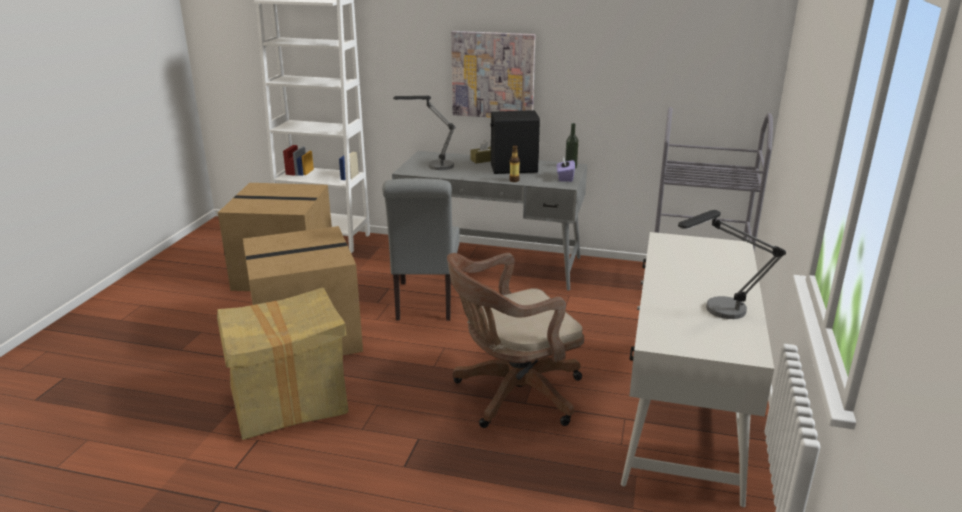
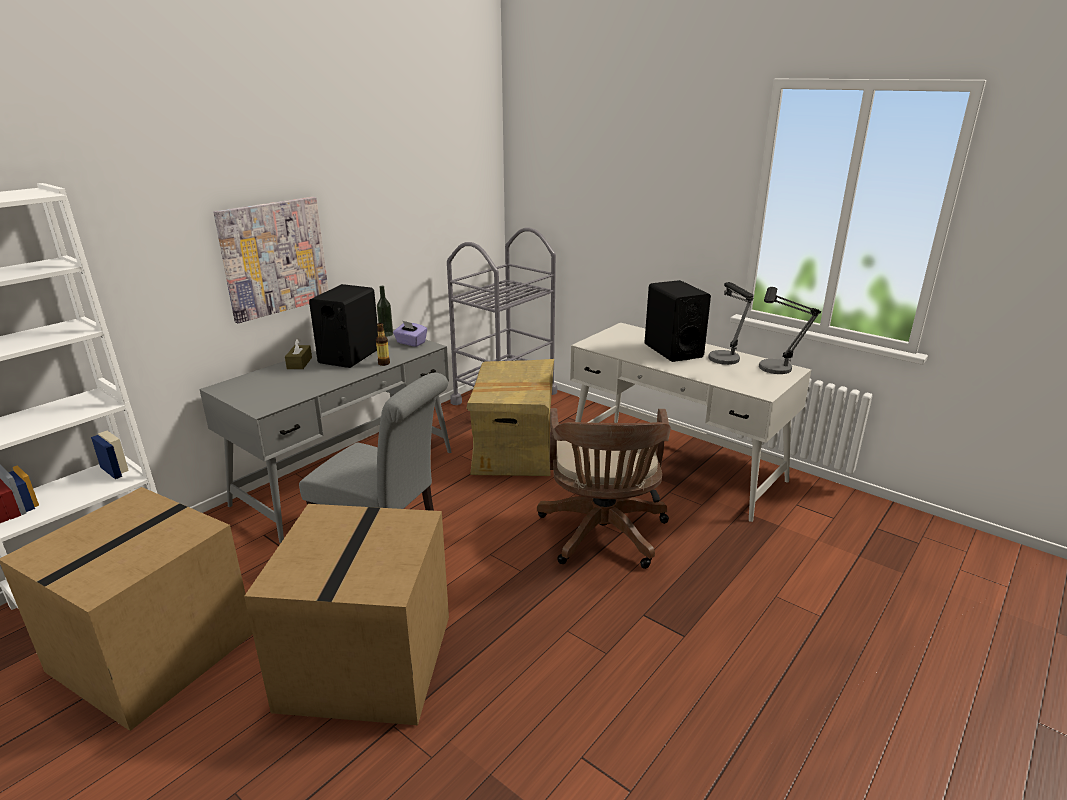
camera: 65 degrees left, 0 degrees up
(289, 401) = (513, 708): cardboard box -> cardboard box (513, 454)
(433, 165) = (271, 391): table lamp -> table lamp (772, 371)
(708, 279) = (673, 350): none -> black speaker

